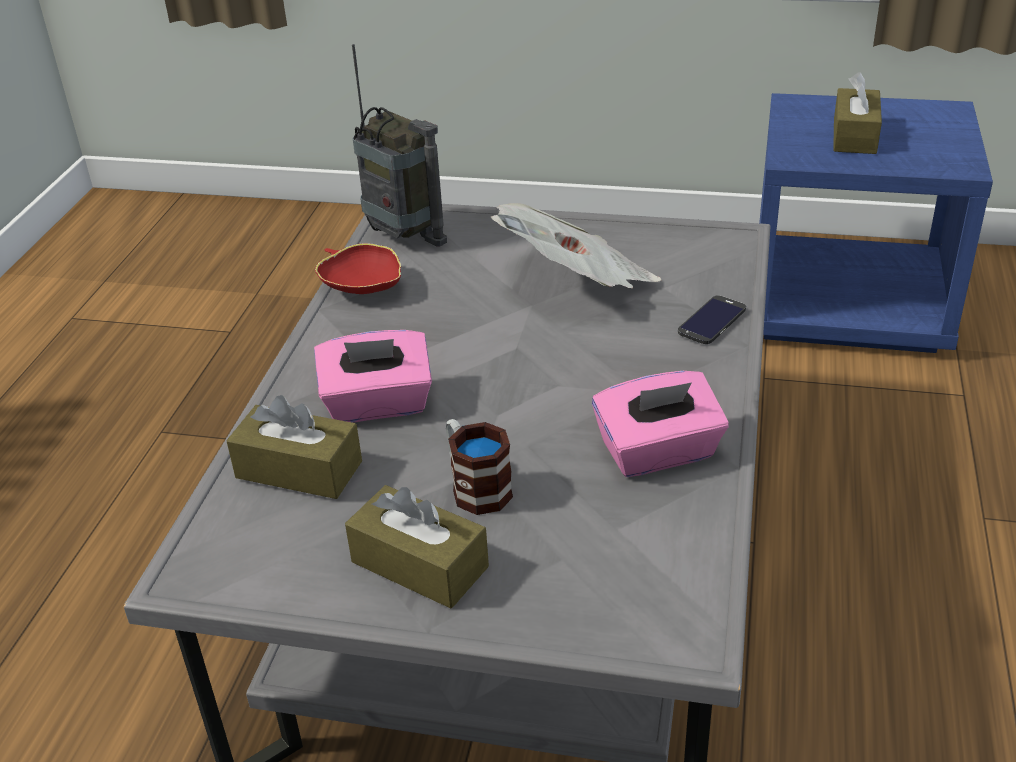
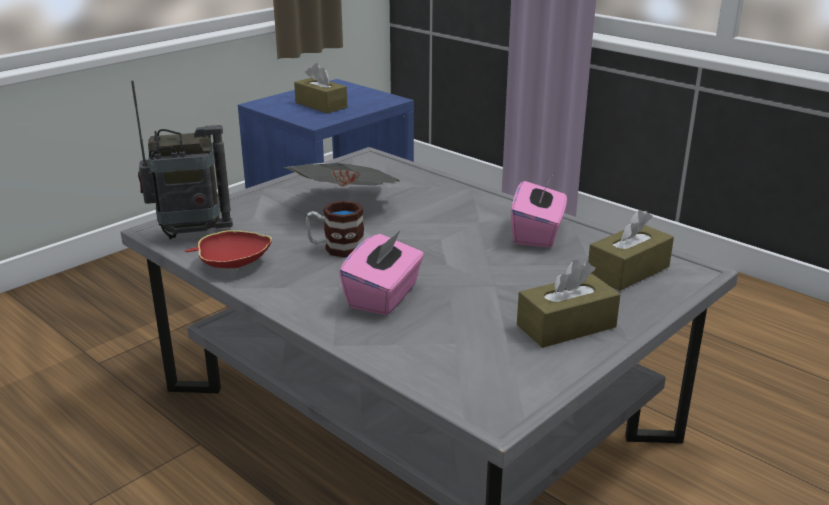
camera: 60 degrees left, 10 degrees down
(299, 469) = (424, 341): brown tissue box -> brown tissue box (628, 271)
(475, 486) = (510, 289): mug -> mug (336, 248)
(712, 320) = (439, 185): phone -> none

